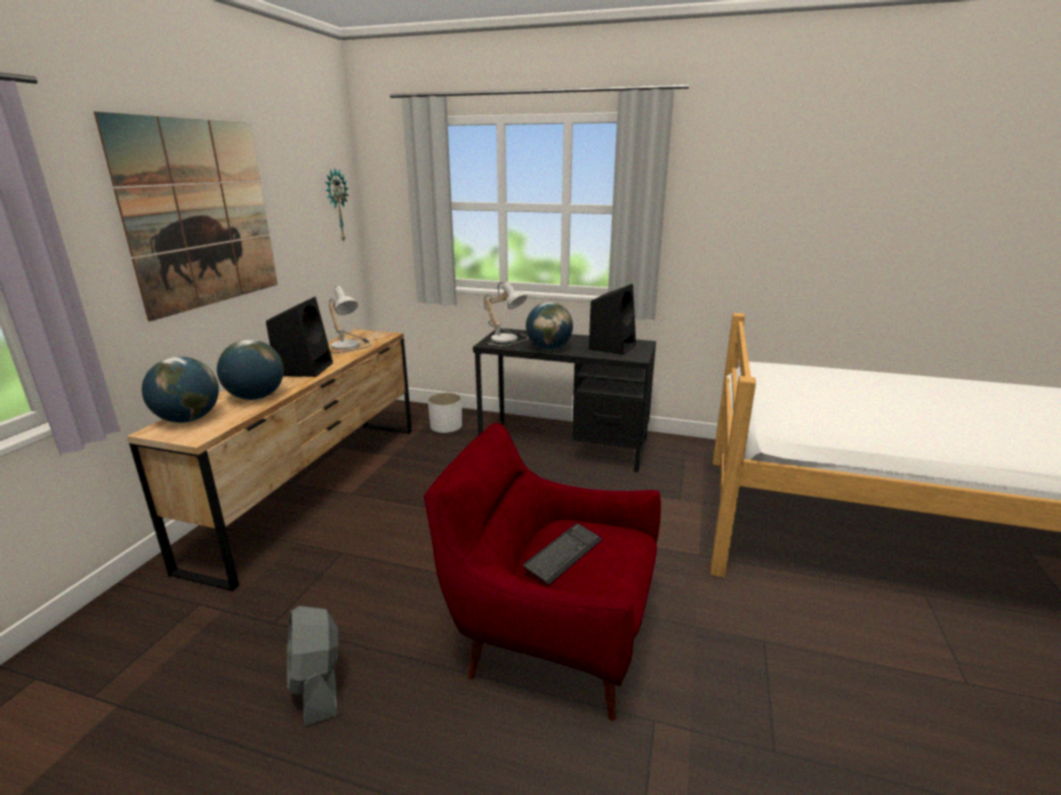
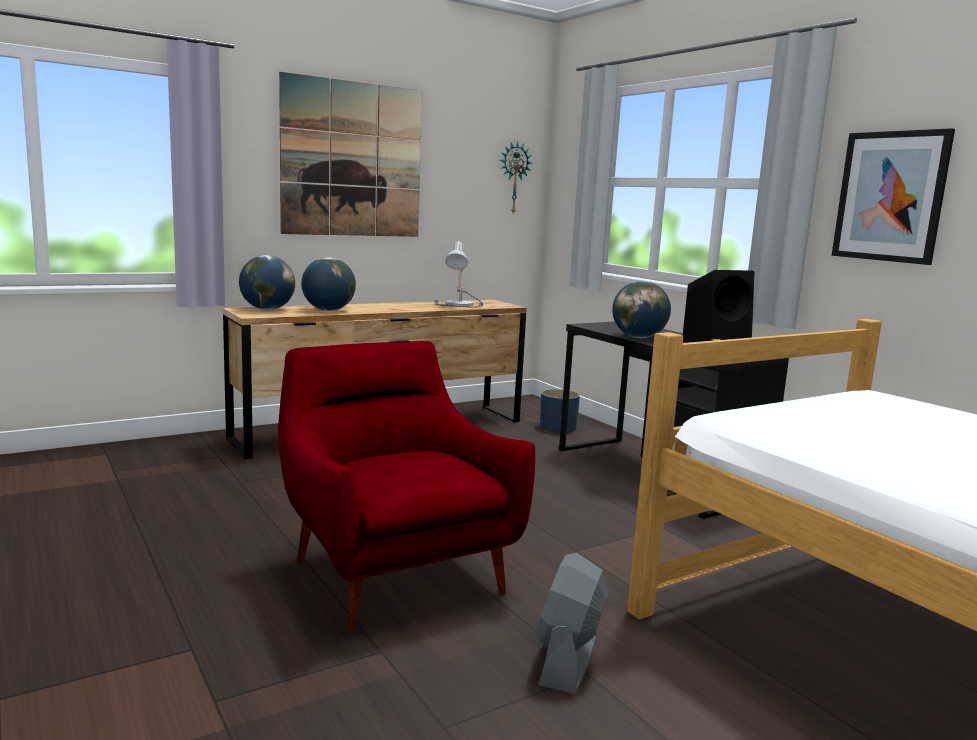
camera: 40 degrees right, 10 degrees down
(305, 368) = (396, 307): black speaker -> none
(318, 685) = (212, 518): grey fan -> grey fan (568, 660)
(446, 426) = (557, 427): white planter -> blue planter
(507, 338) = (615, 326): table lamp -> none
(563, 554) = (394, 461): keyboard -> none
(713, 220) = (890, 196): none -> picture

